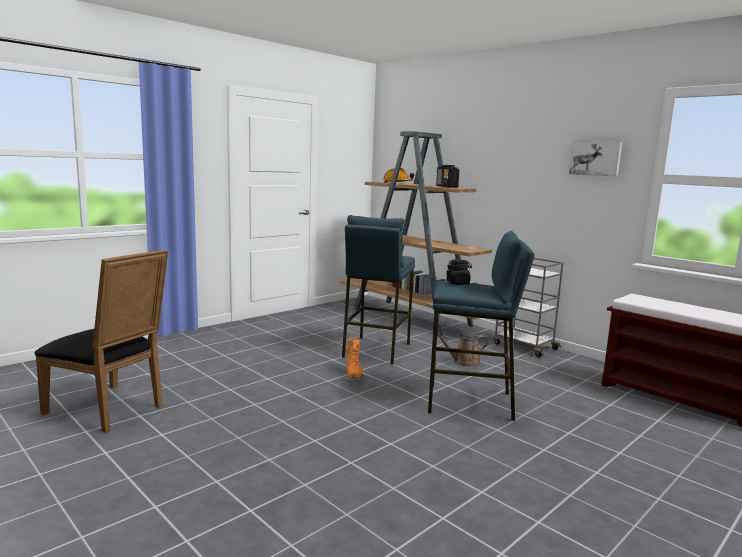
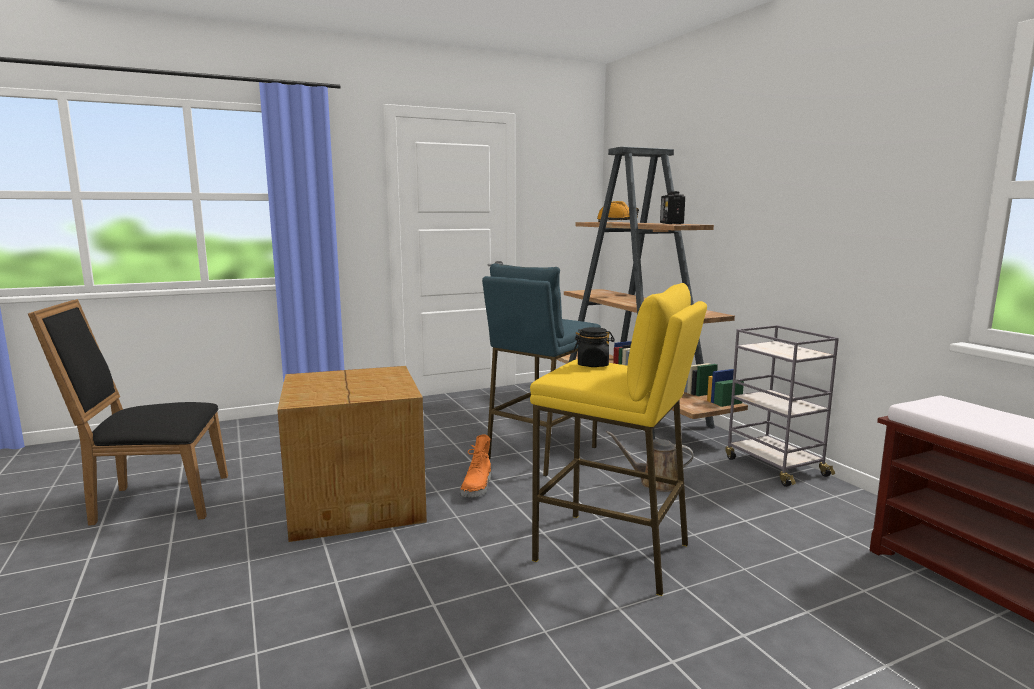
camera: 20 degrees right, 0 degrees up
(110, 410) = (154, 501): black chair -> black chair turned 120 degrees clockwise
(277, 392) = (358, 501): none -> cardboard box
(470, 402) = (613, 552): blue stool -> yellow stool
(595, 158) = (891, 164): picture -> none

